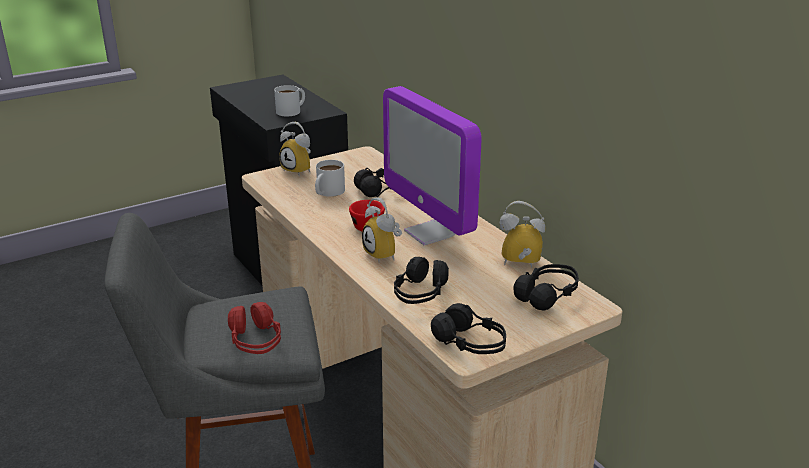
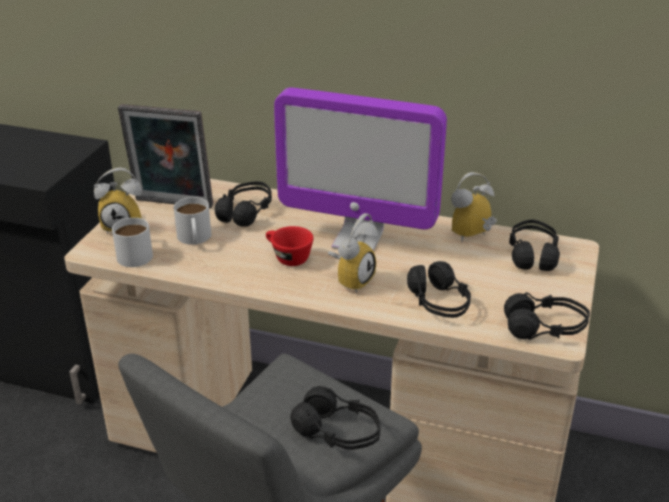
camera: 40 degrees left, 5 degrees up
(256, 341) = (338, 433): red headphones -> black headphones
(292, 110) = (38, 157): white mug -> white mug (136, 252)
(346, 169) = (172, 205): none -> picture frame
(385, 254) = (351, 279): alarm clock -> alarm clock turned 75 degrees counterclockwise

